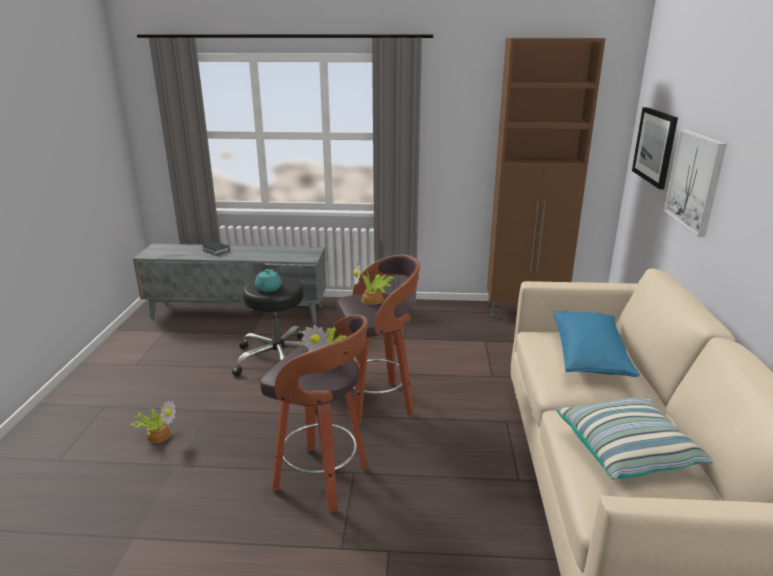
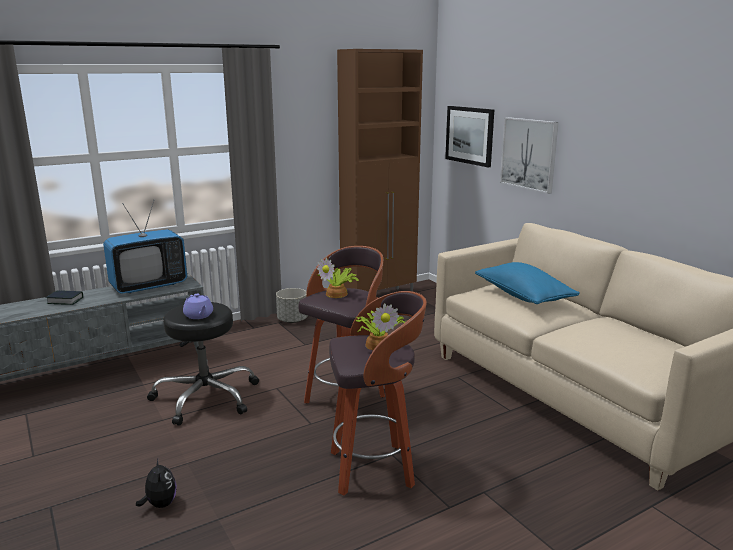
camera: 35 degrees left, 5 degrees down
(158, 434) = (160, 504): potted plant -> plush toy
(268, 289) = (199, 316): turquoise teapot -> purple teapot
(282, 252) = (149, 286): none -> television
(420, 311) = (292, 320): none -> grey planter
(627, 451) = (618, 340): pillow -> none

